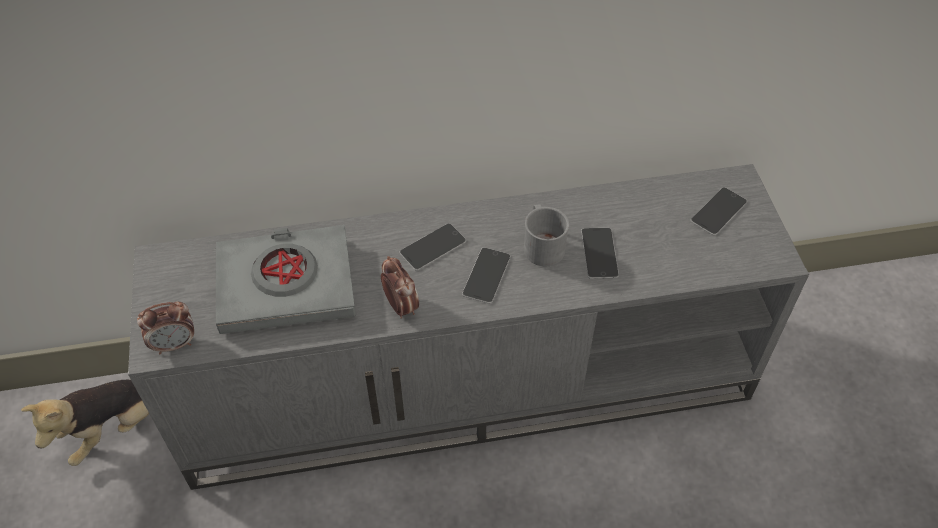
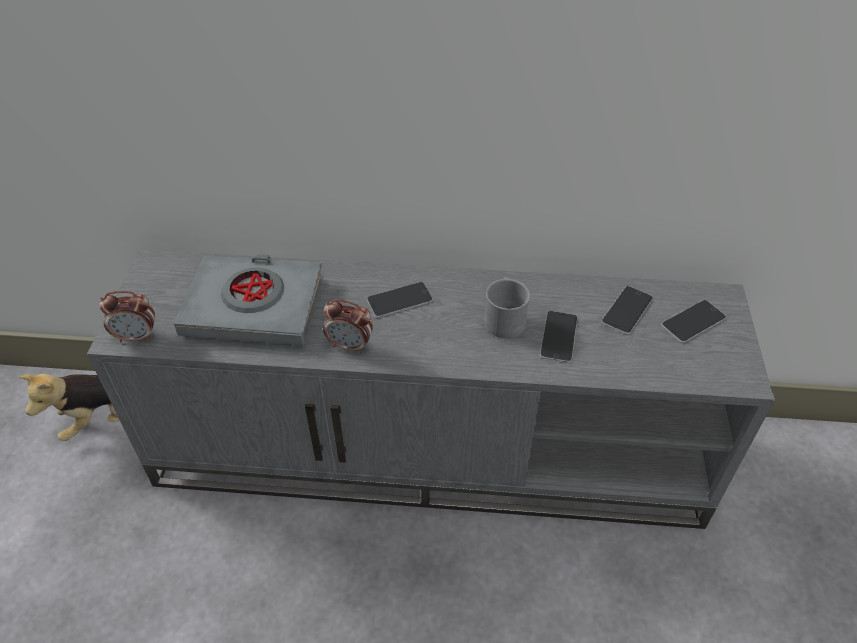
camera: 15 degrees right, 5 degrees down
(401, 306) = (350, 345): alarm clock -> alarm clock turned 120 degrees clockwise
(486, 275) = (441, 334): phone -> phone (627, 310)

